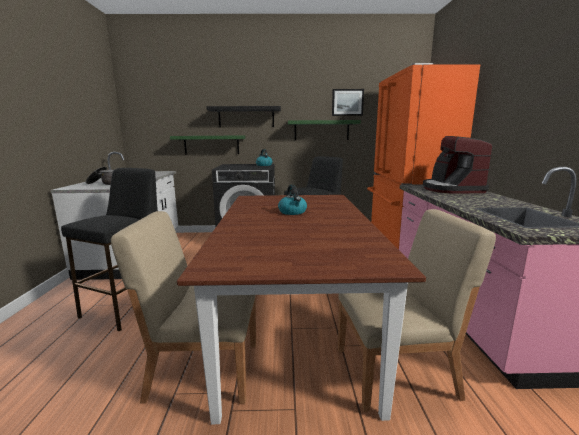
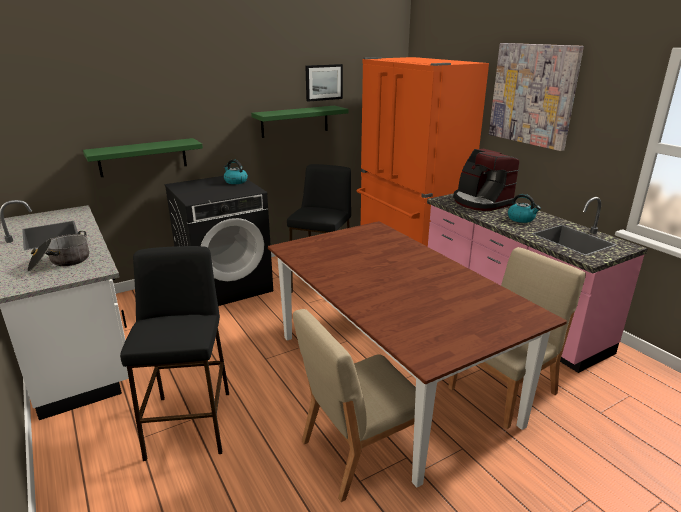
camera: 30 degrees left, 10 degrees up
(246, 117) = (193, 111): black shelf -> none
(293, 212) = (377, 265): kettle -> kettle (521, 219)
(518, 82) = (533, 95): none -> picture

